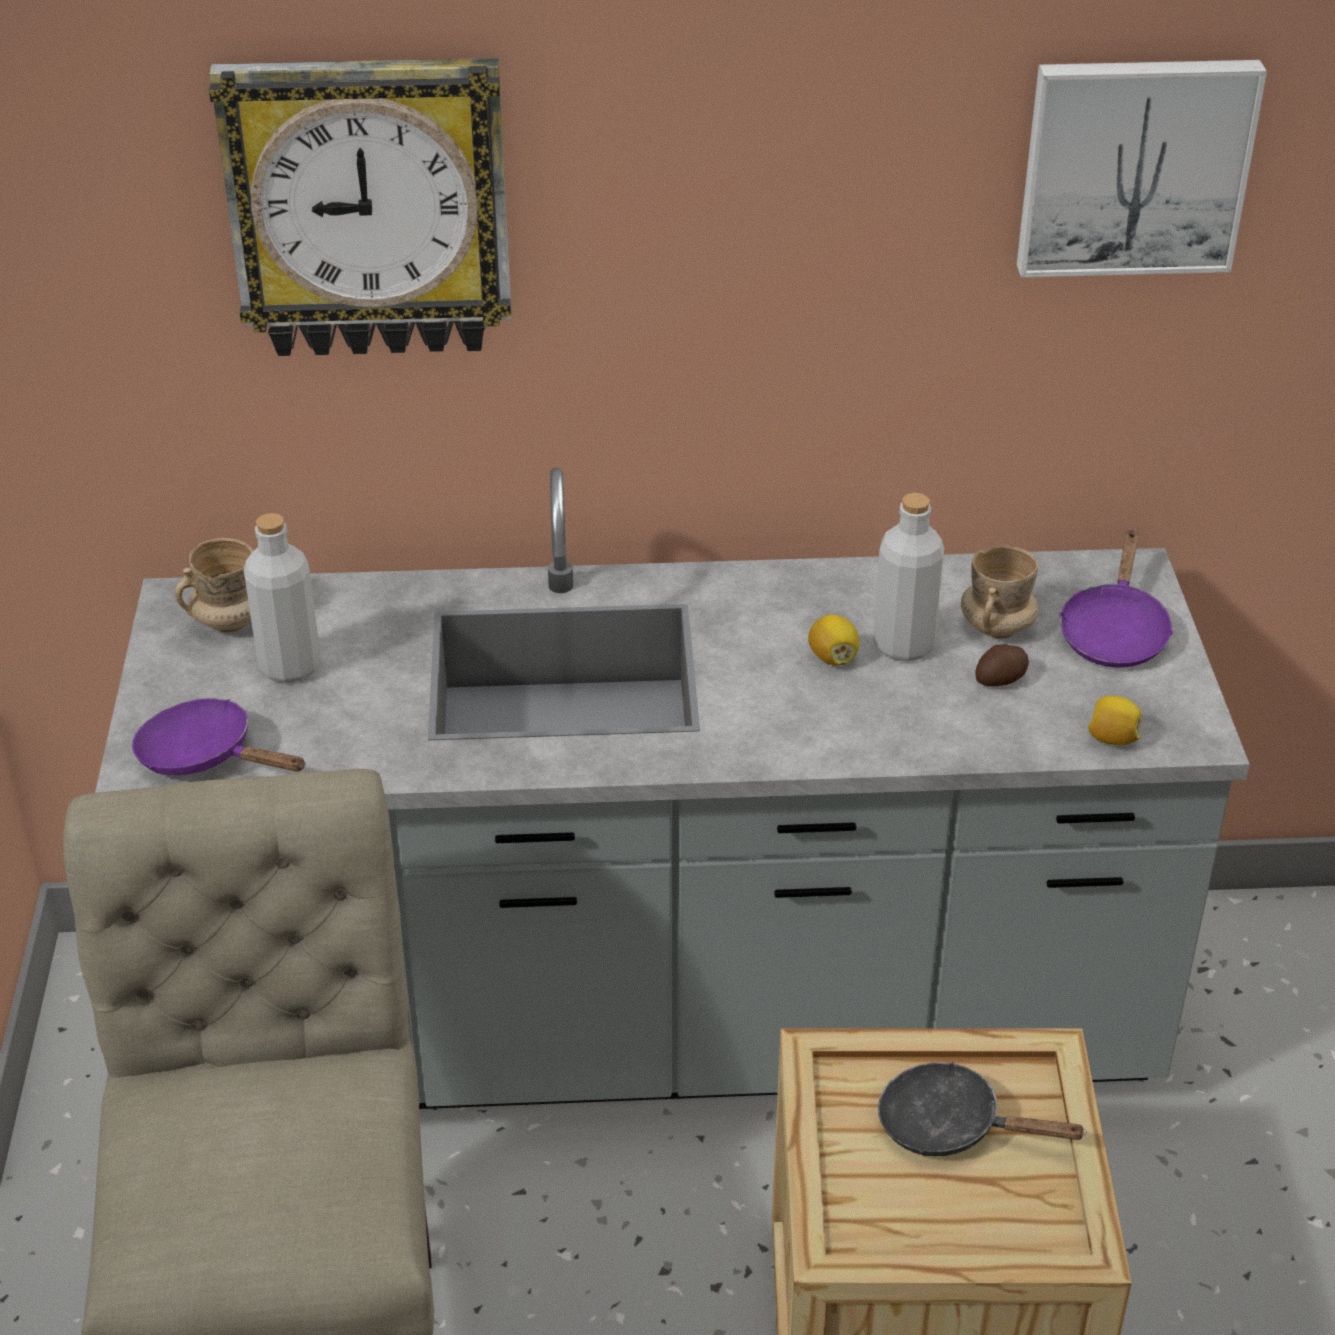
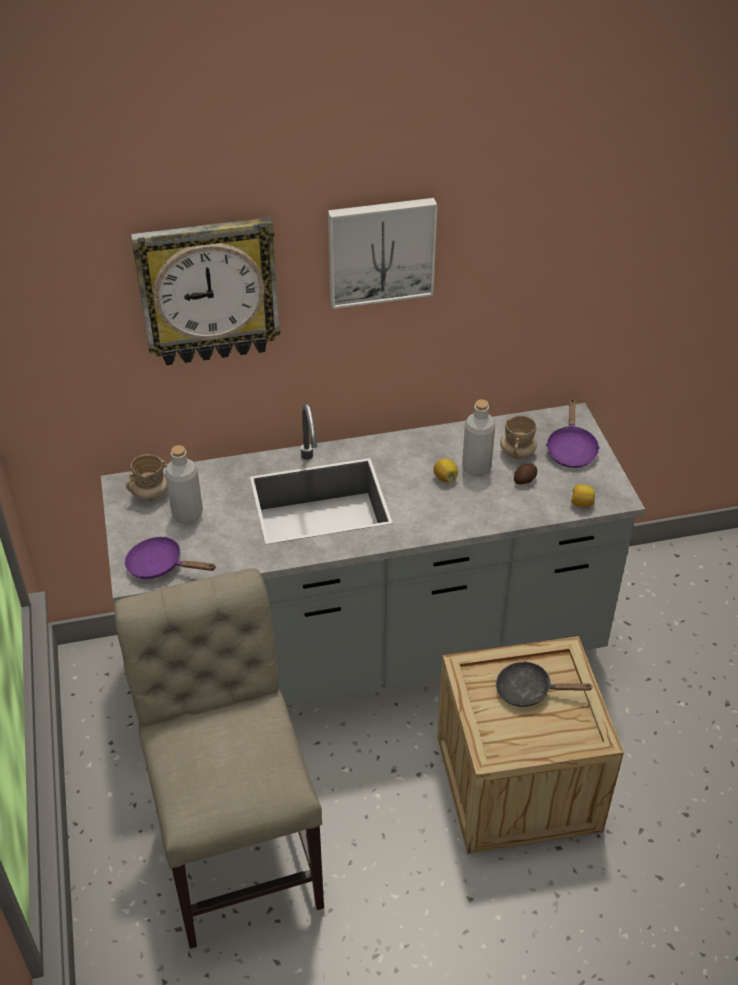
camera: 10 degrees left, 5 degrees up
(1134, 165) = (567, 234): picture -> picture (380, 250)

